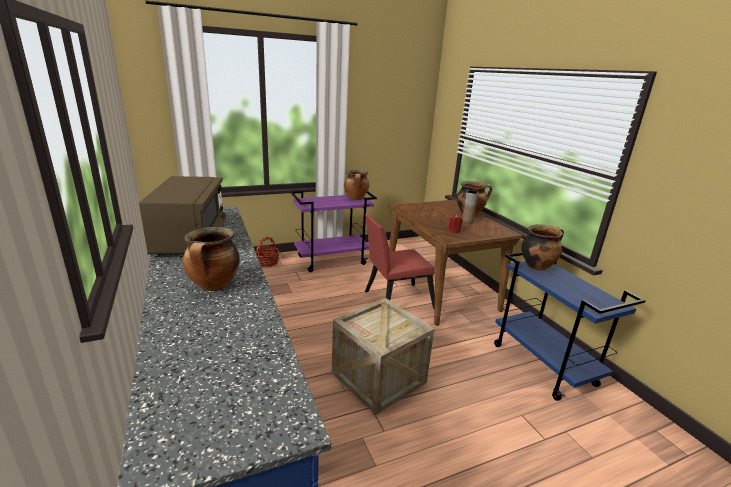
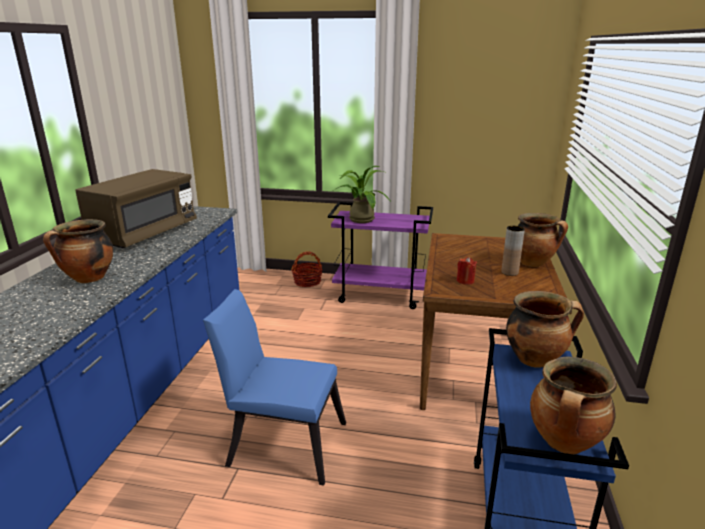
camera: 35 degrees right, 0 degrees up
(318, 202) = (360, 219): none -> potted plant
(356, 198) = (413, 220): cooking pot -> cooking pot (565, 443)
(378, 377) = (281, 441): crate -> blue chair
(394, 300) = (402, 361): red chair -> none

